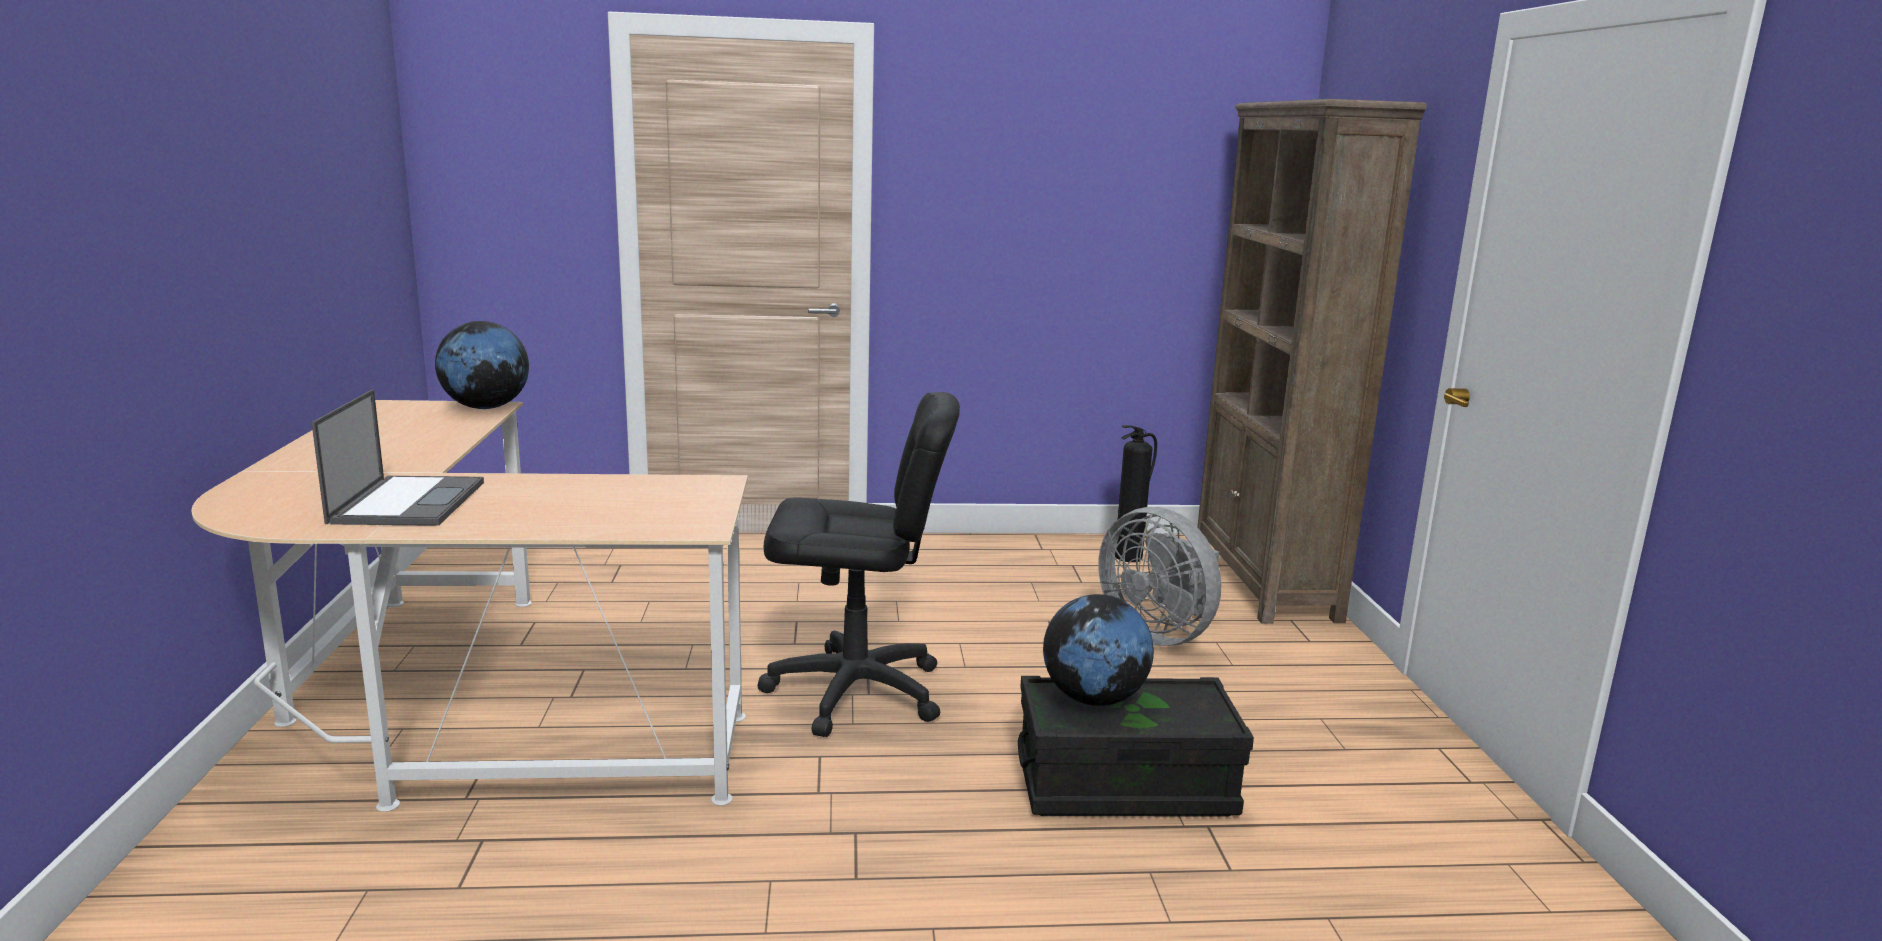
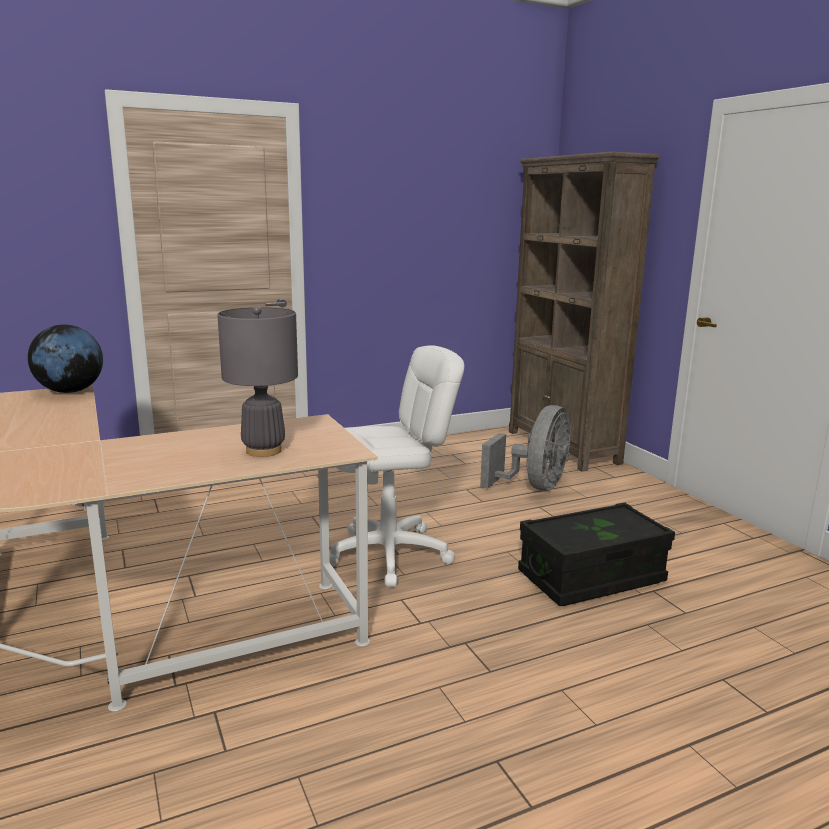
camera: 20 degrees left, 0 degrees up
(408, 502) = (104, 464): laptop -> none
(601, 512) = (263, 451): none -> grey table lamp
(856, 692) = (389, 554): black office chair -> white office chair
(1093, 699) = (573, 527): globe -> none
(1129, 557) = (479, 445): fire extinguisher -> none
(1159, 634) = (534, 486): grey fan -> grey fan turned 90 degrees counterclockwise

